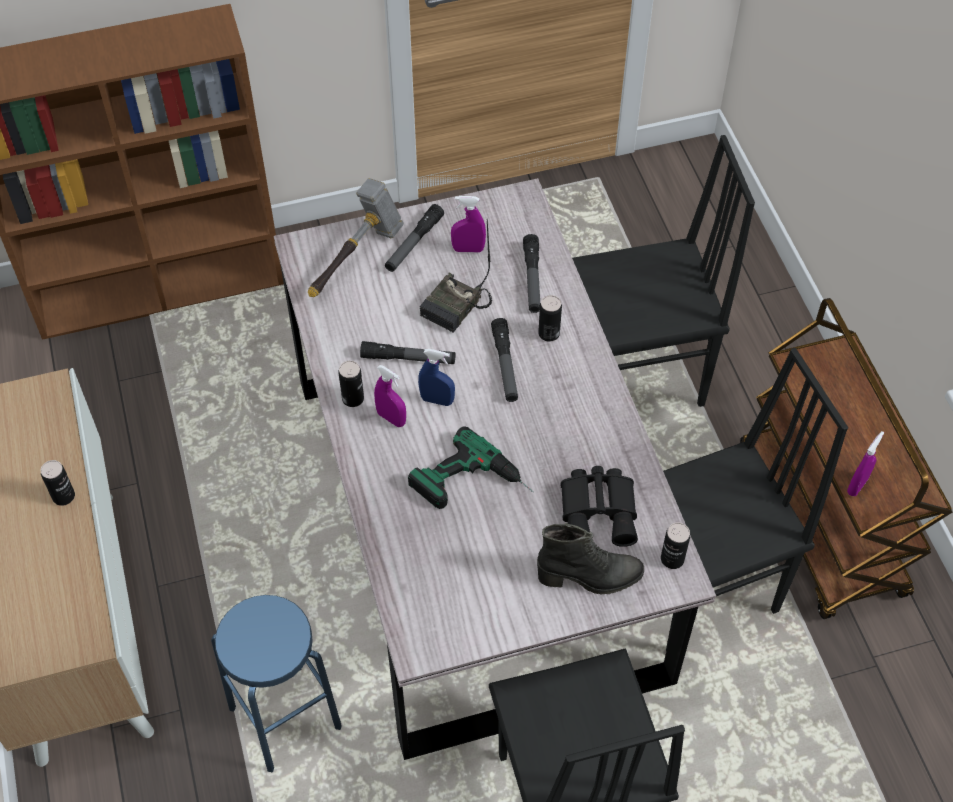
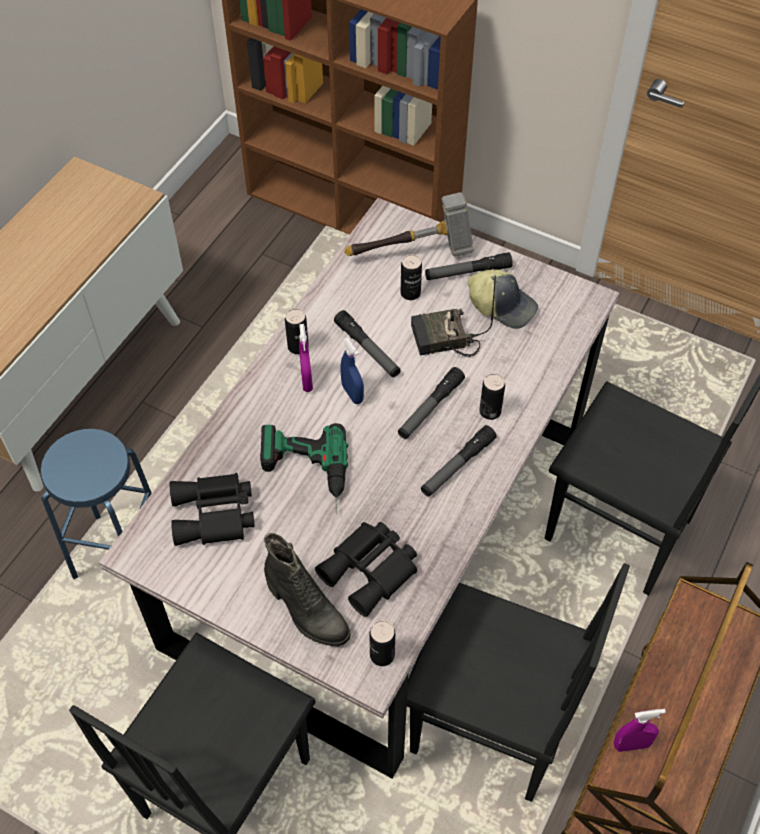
camera: 45 degrees right, 0 degrees up
(63, 496) = (68, 271): can -> can (410, 293)
(444, 572) = (215, 516): none -> black binoculars
(468, 249) = (502, 305): purple spray bottle -> cap
(532, 278) = (525, 362): flashlight -> flashlight (457, 466)

